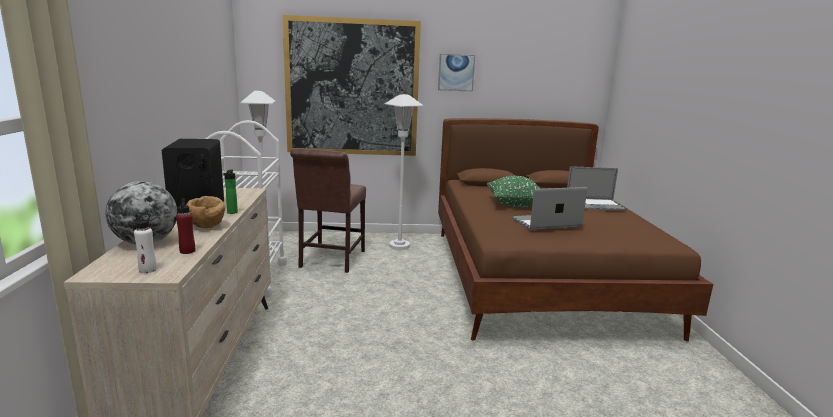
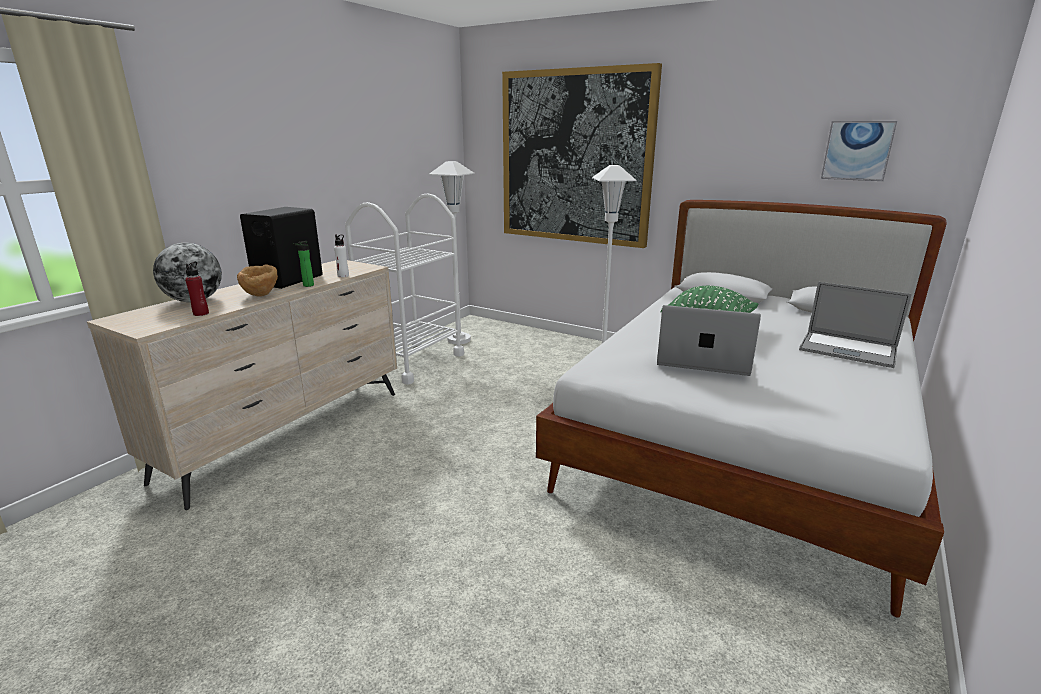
camera: 35 degrees right, 5 degrees up
(148, 270) = (144, 323): white bottle -> white bottle (343, 276)
(330, 260) = (508, 360): brown chair -> none
(456, 72) = (708, 134): picture -> picture (857, 150)
(538, 278) = (743, 443): brown bed -> white bed

